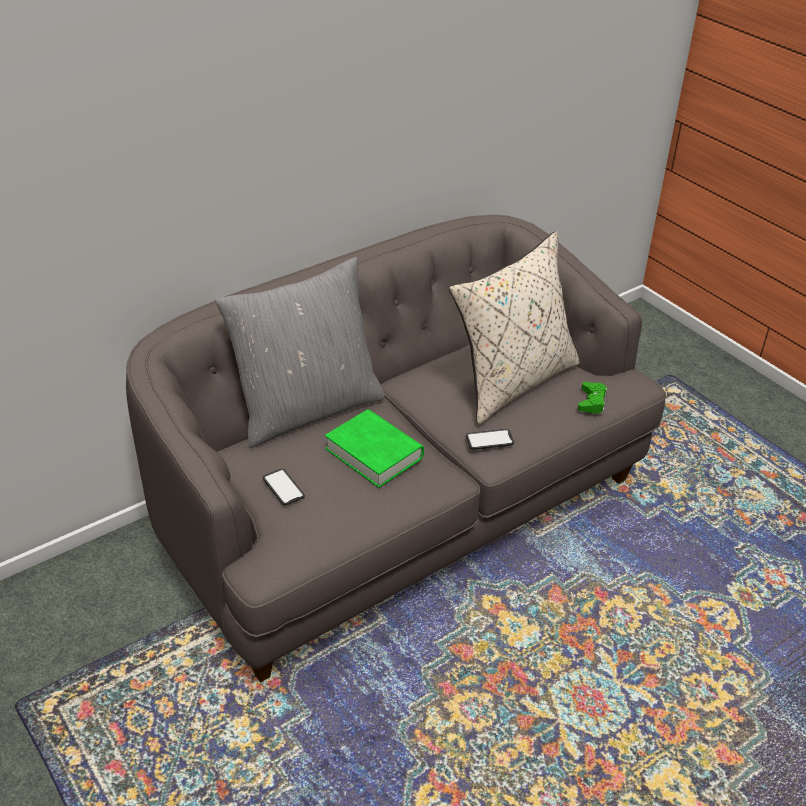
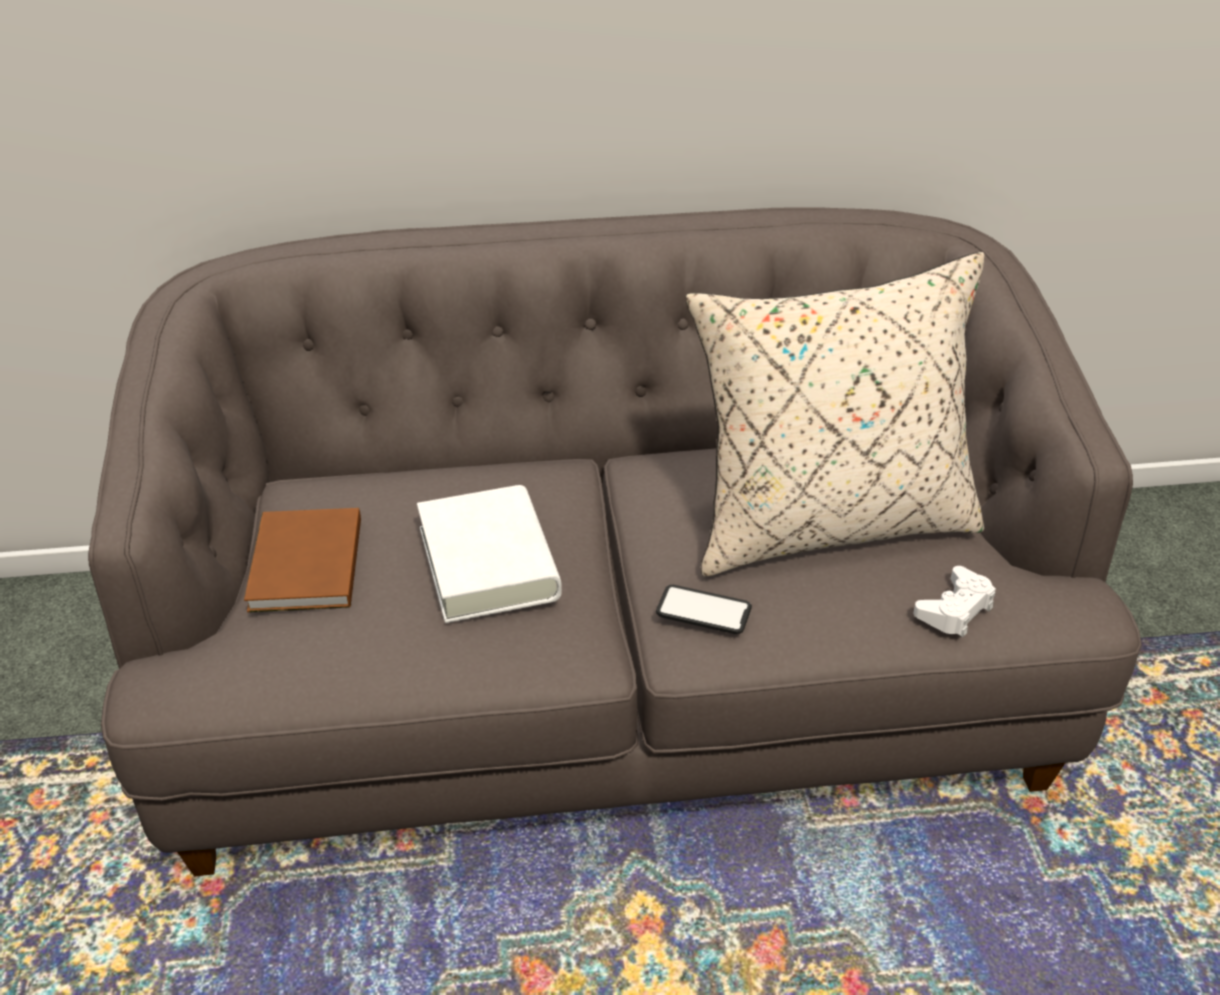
camera: 30 degrees right, 0 degrees up
(283, 487) = (303, 567): phone -> brown book
(307, 408) = (457, 458): grey pillow -> none
(374, 453) = (488, 563): green book -> white book
(592, 402) = (955, 609): green game controller -> white game controller

